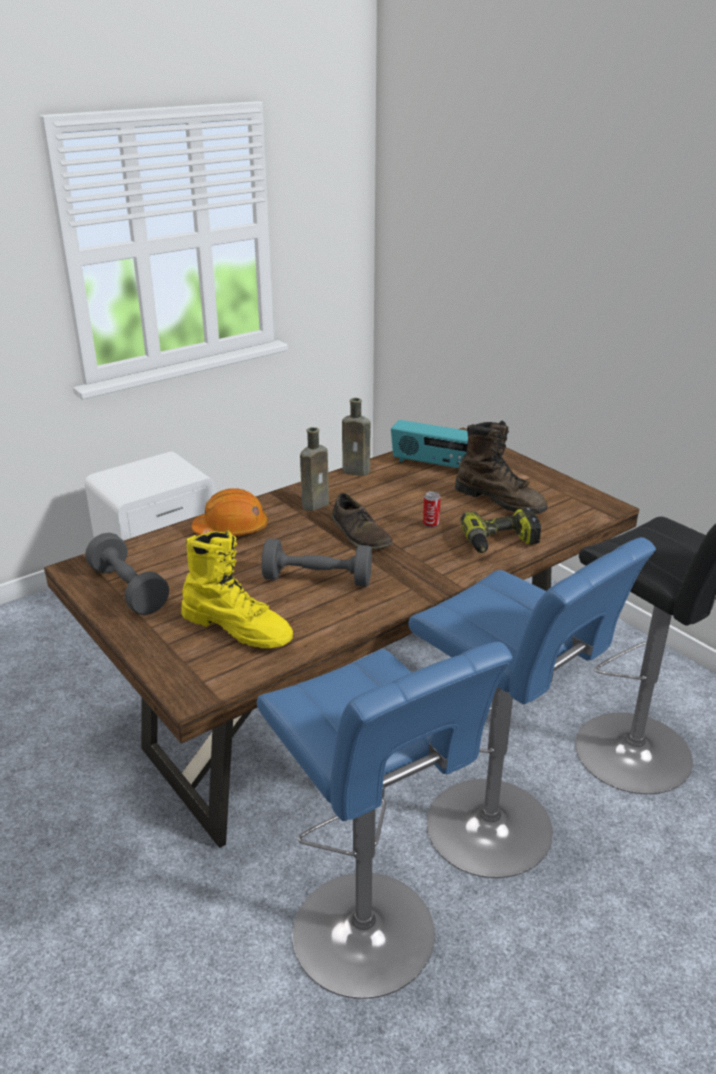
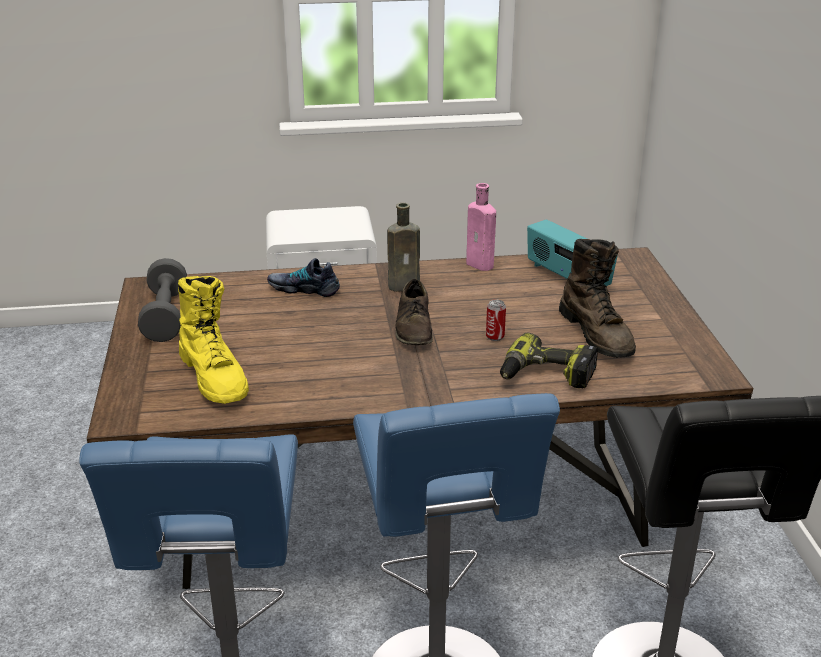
camera: 30 degrees right, 0 degrees up
(232, 529) = (304, 288): orange hard hat -> shoe
(317, 579) = (327, 356): grey dumbbell -> none
(358, 471) = (481, 265): brown bottle -> pink bottle

